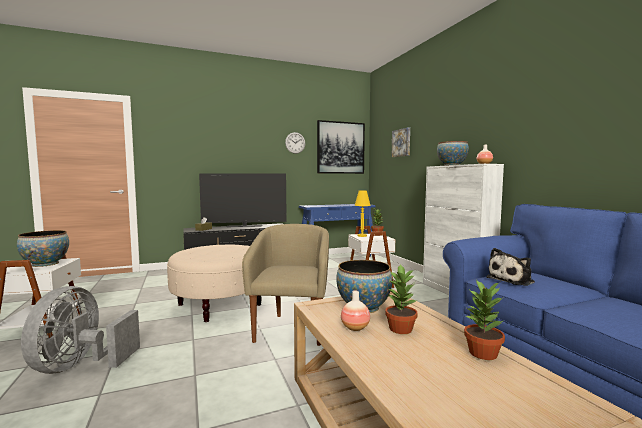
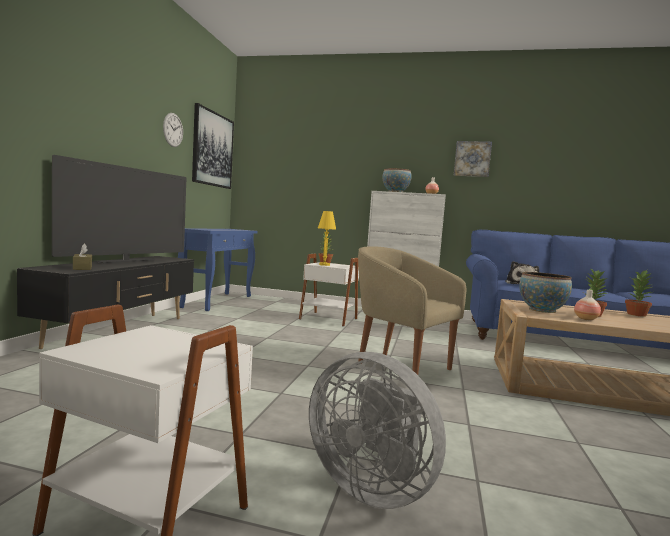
camera: 55 degrees left, 0 degrees up
(45, 264) = (159, 343): bowl -> none
(219, 304) = (271, 374): beige ottoman -> none
(401, 142) = (303, 158): picture -> picture (472, 159)

